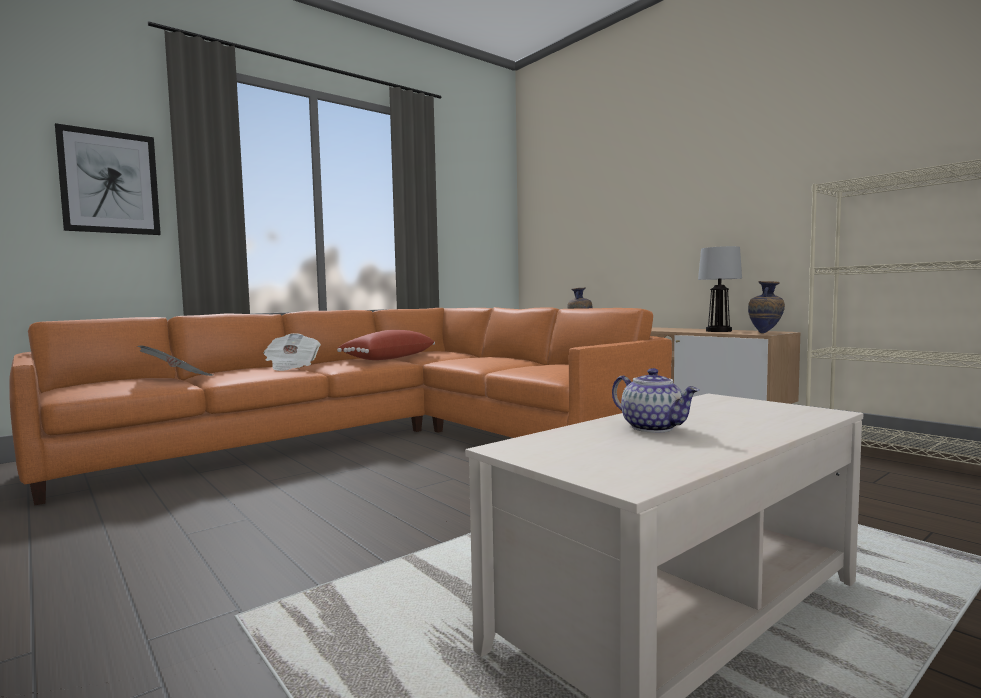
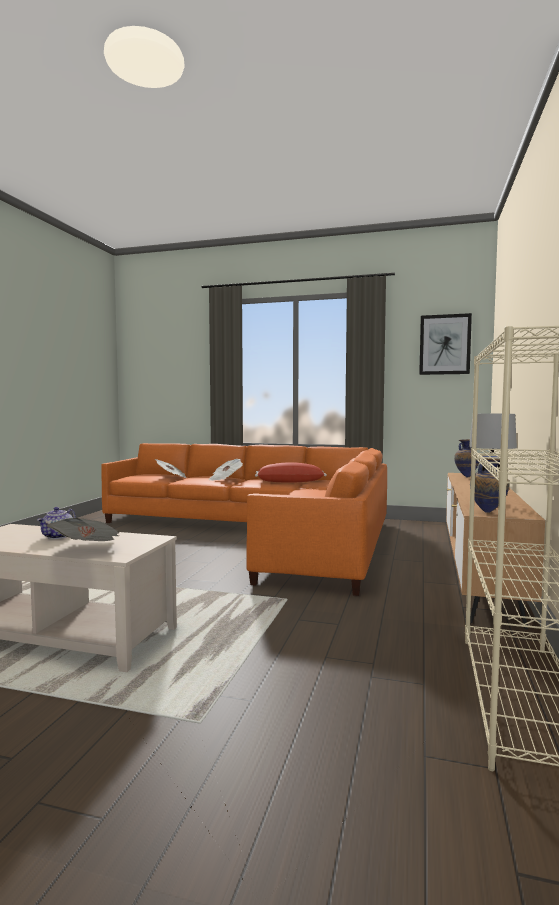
camera: 55 degrees right, 0 degrees up
(110, 182) = (188, 372): picture -> picture (444, 344)
(773, 420) = (87, 549): none -> newspaper

